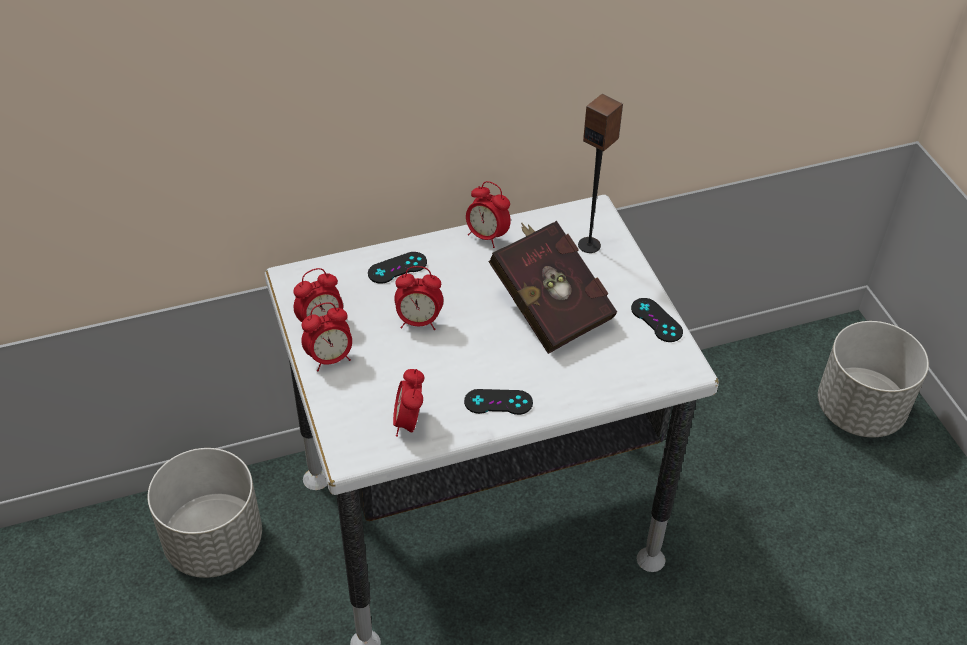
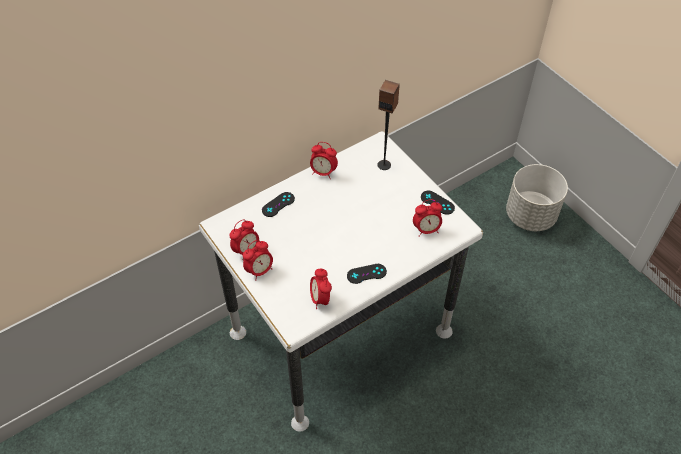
camera: 15 degrees left, 5 degrees up
(215, 543) = (190, 387): grey planter -> none
(419, 321) = (303, 235): alarm clock -> alarm clock (426, 230)
(548, 304) = (374, 207): red book -> none

